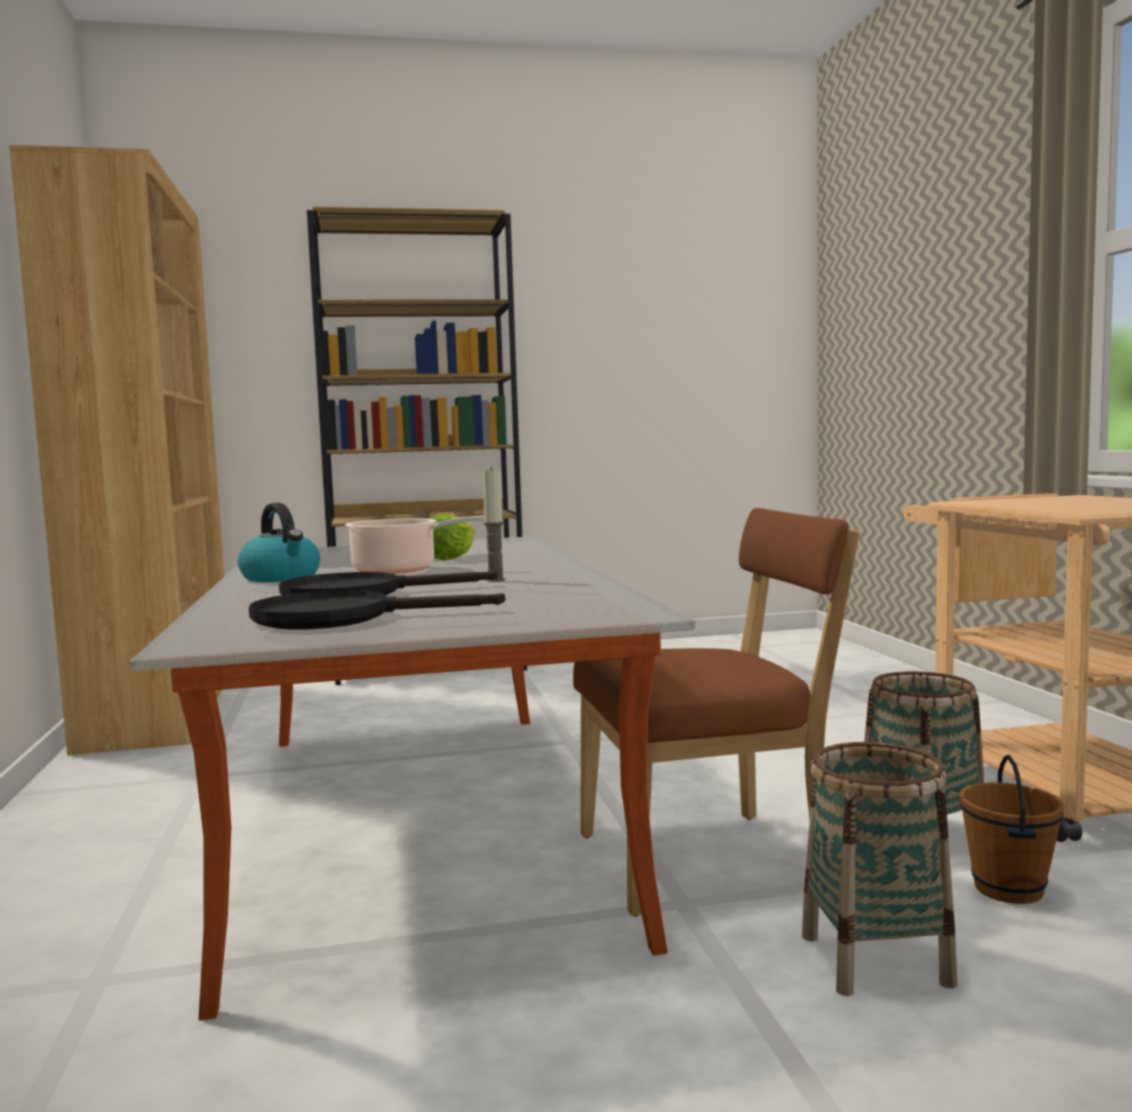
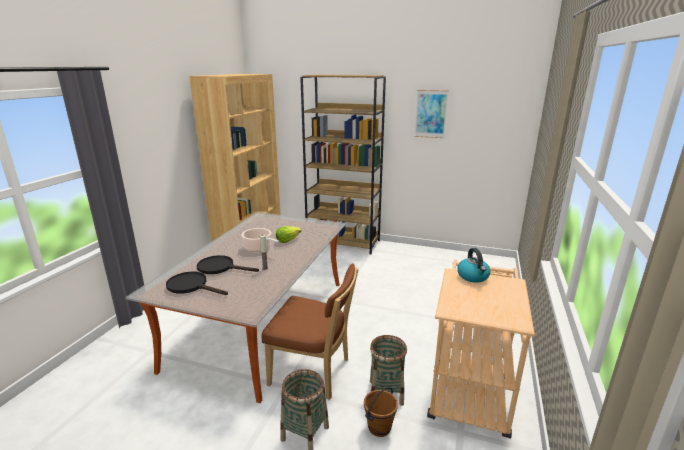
camera: 30 degrees right, 15 degrees up
(282, 578) = (225, 244): kettle -> kettle (473, 276)
(606, 320) = (431, 114): none -> picture

